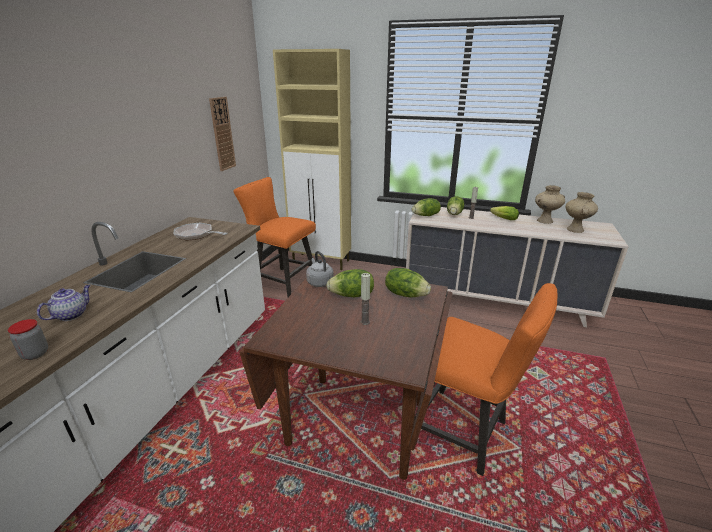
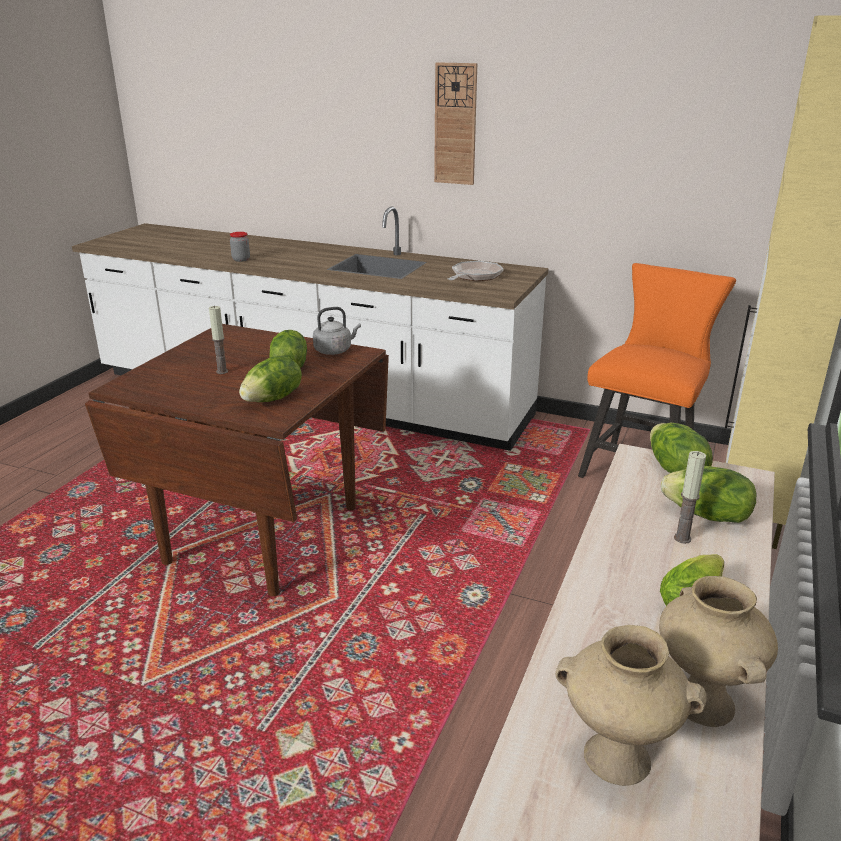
camera: 95 degrees right, 0 degrees up
(71, 314) = (294, 259): teapot -> none
(222, 134) = (683, 170): wall clock -> wall clock (455, 124)
(465, 433) = (199, 631): orange chair -> none

